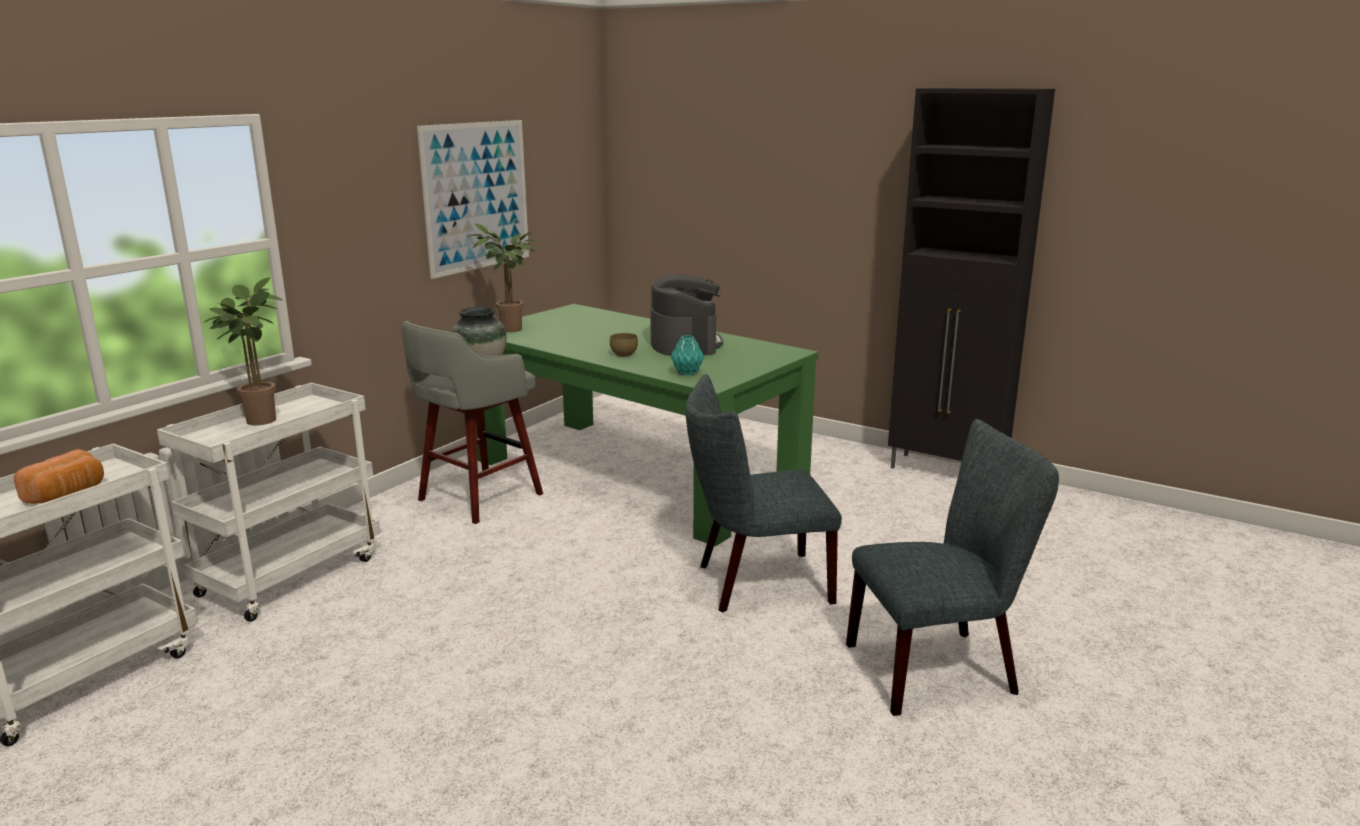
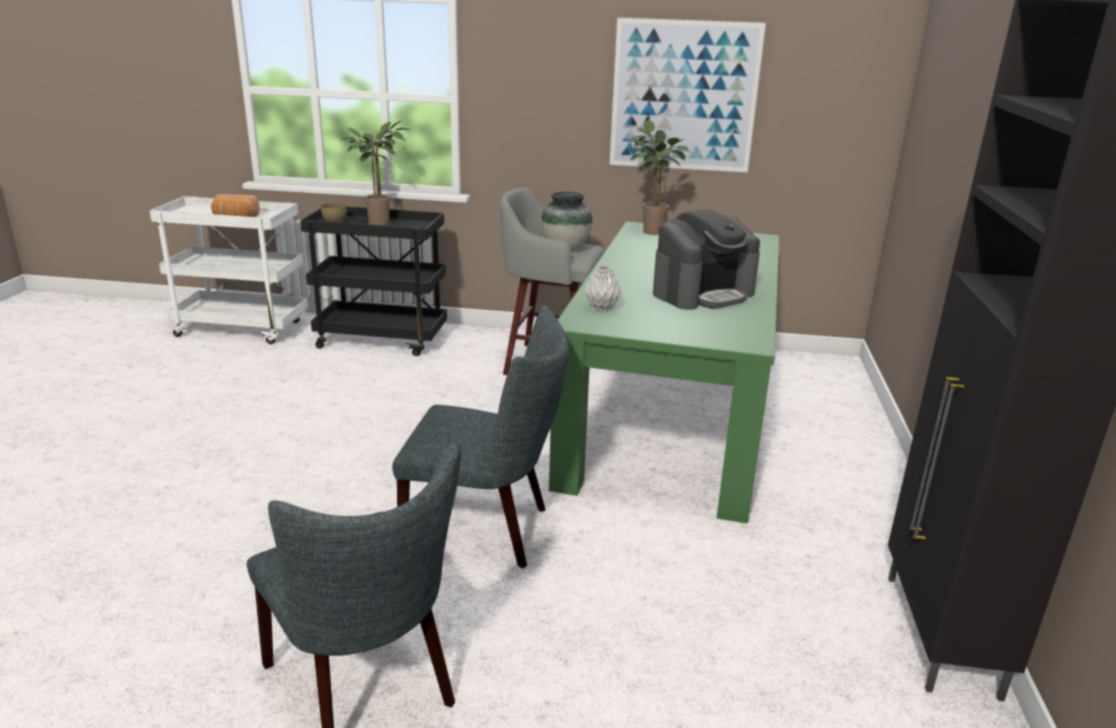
camera: 65 degrees right, 5 degrees up
(290, 574) = (383, 340): white cart -> black cart
(624, 355) = (630, 278): brown bowl -> brown bowl (334, 222)
(686, 373) = (601, 308): turquoise vase -> grey vase
(755, 583) = (486, 530): grey chair -> grey chair turned 135 degrees clockwise

